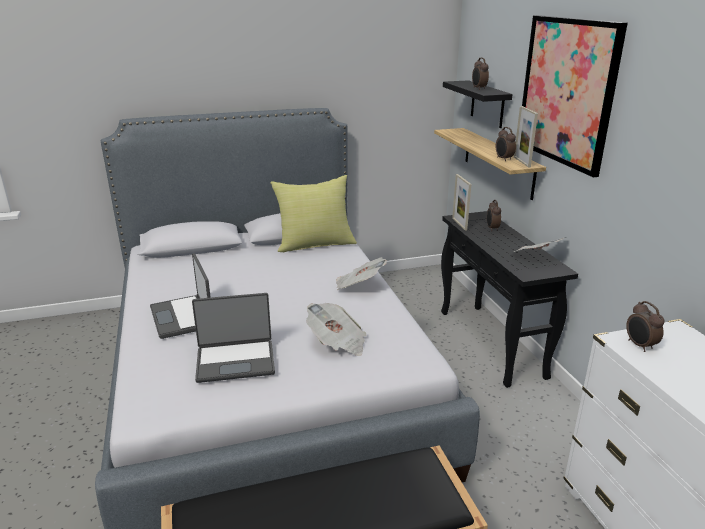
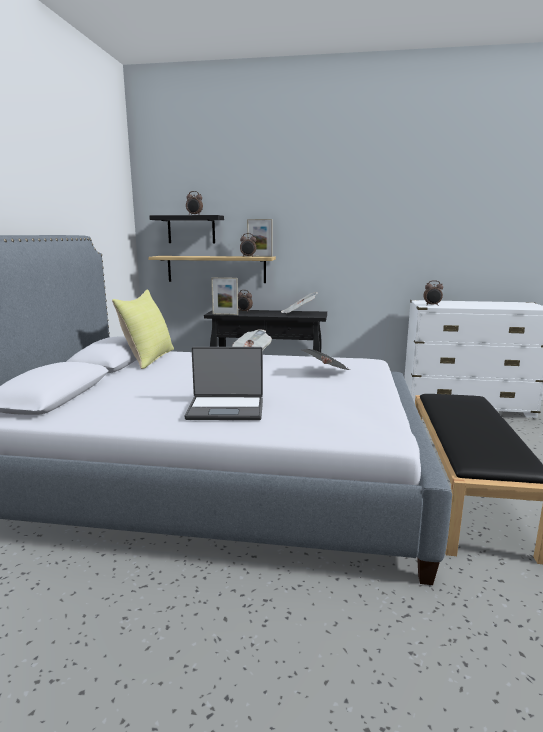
camera: 65 degrees left, 10 degrees down
(235, 361) = (330, 397): laptop -> none
(567, 92) = (285, 203): picture -> none

